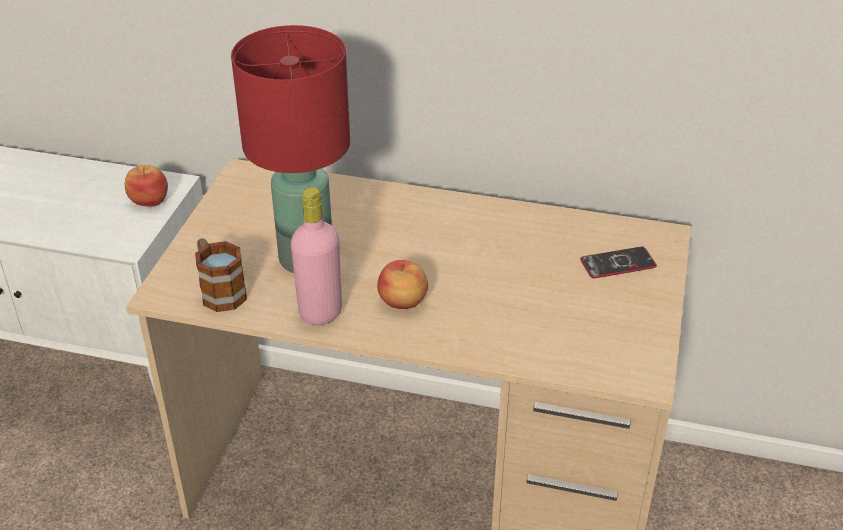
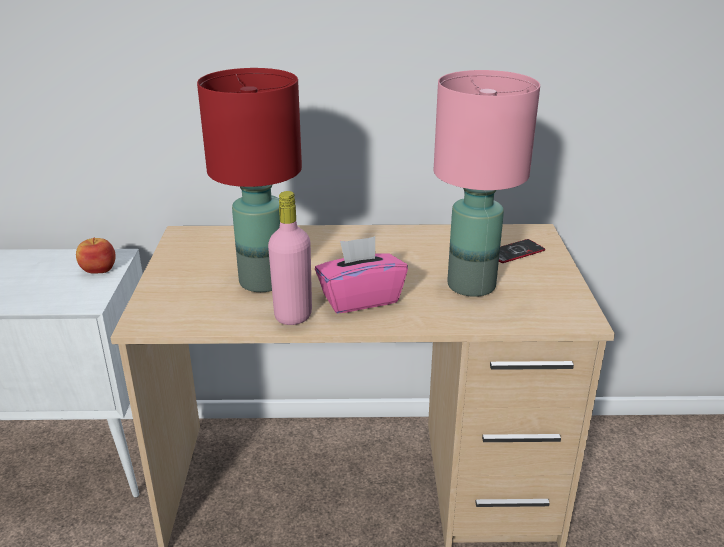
camera: 15 degrees left, 10 degrees down
(219, 290) = (195, 313): mug -> none
(403, 302) = (360, 299): apple -> pink tissue box
(540, 306) = (472, 286): none -> pink table lamp

